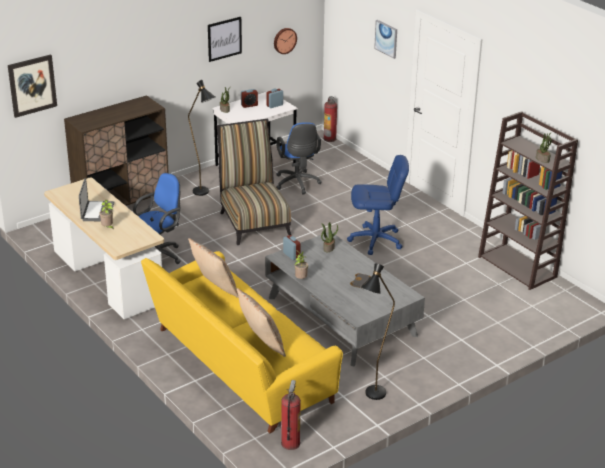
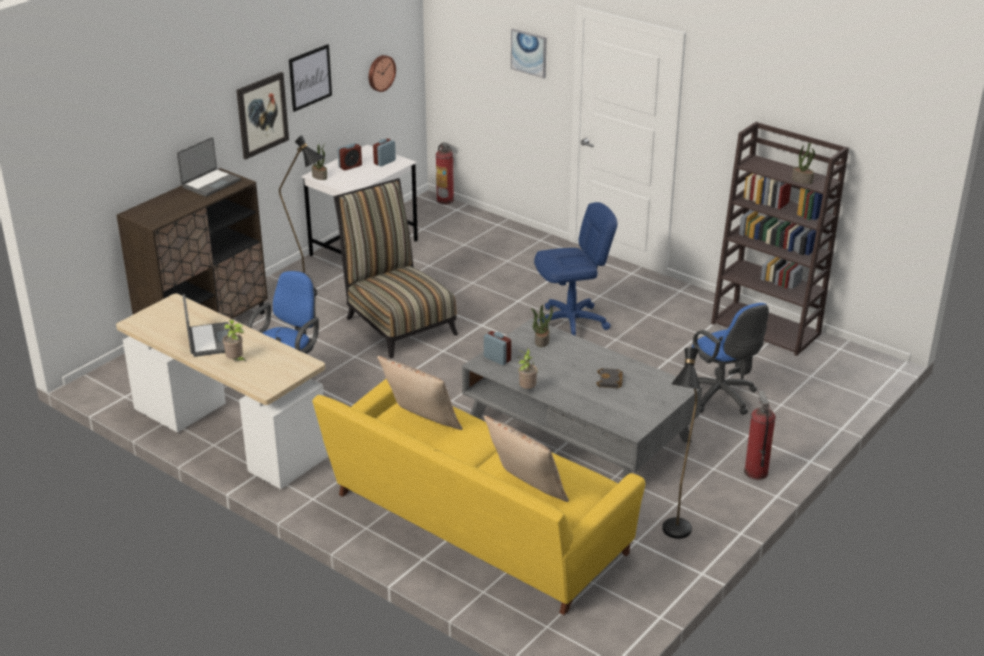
camera: 15 degrees left, 0 degrees up
(32, 85) = (69, 171): picture -> picture (262, 115)
(134, 105) = (210, 183): none -> laptop
(290, 443) = (599, 623): fire extinguisher -> fire extinguisher (755, 472)
(297, 184) = (432, 265): blue office chair -> blue office chair (722, 398)

